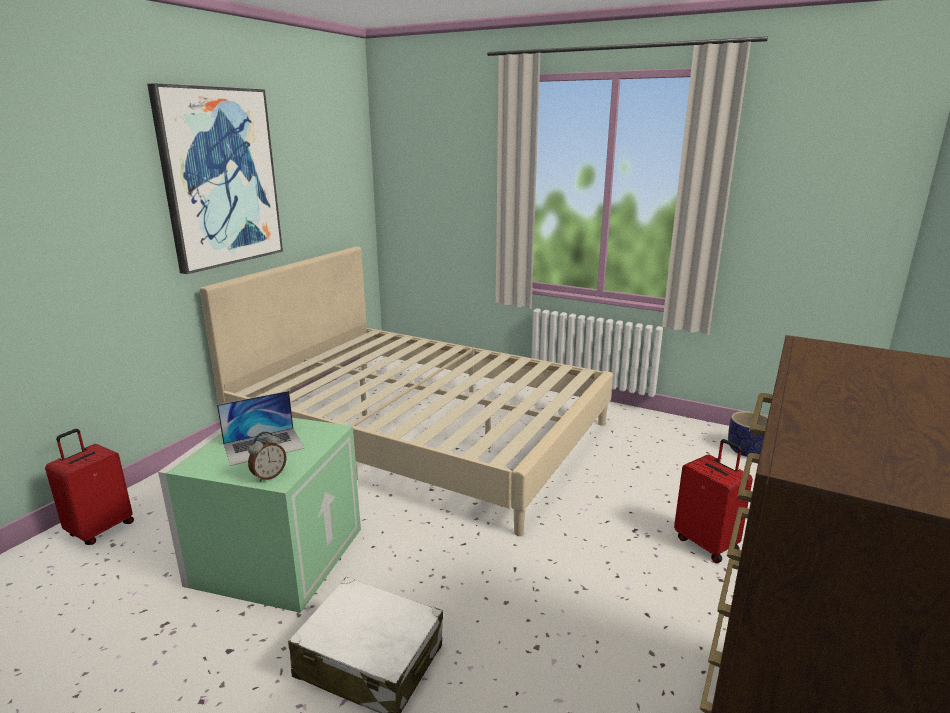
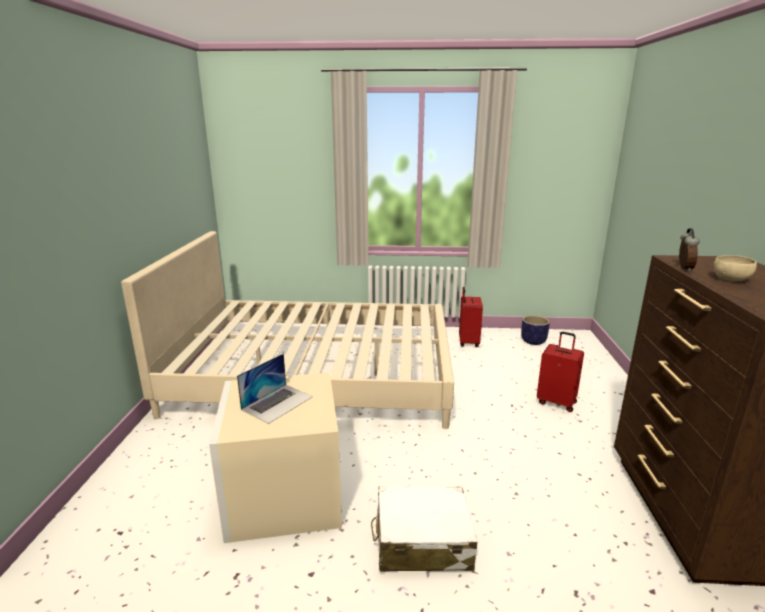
camera: 25 degrees left, 0 degrees up
(100, 529) = (93, 524): red suitcase -> red suitcase (467, 342)
(220, 178) = (121, 177): picture -> none
(269, 476) = (310, 423): alarm clock -> alarm clock (683, 268)
(276, 554) = (283, 493): green storage box -> beige storage box
(845, 392) = (731, 280): none -> beige bowl

